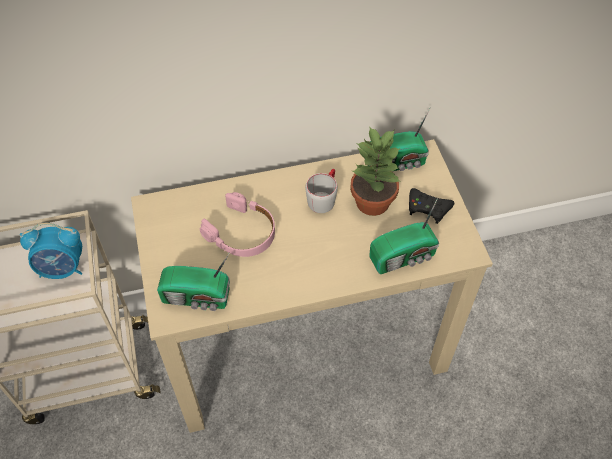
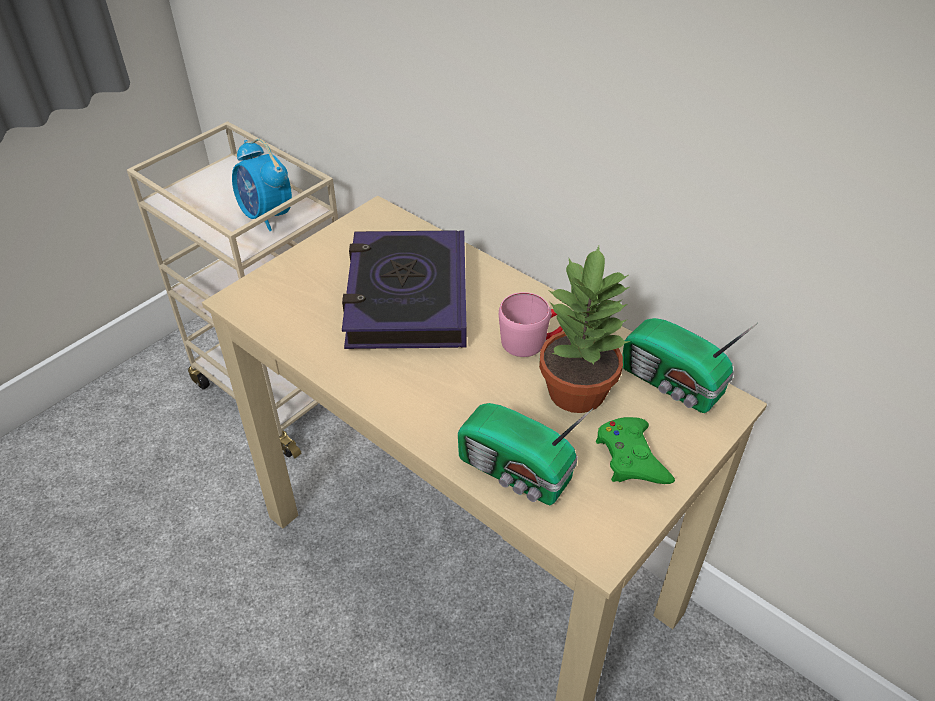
camera: 55 degrees right, 10 degrees down
(198, 298) = (283, 309): radio -> none
(242, 233) = (407, 298): pink headphones -> book
(323, 197) = (533, 340): grey mug -> pink mug
(428, 208) = (631, 457): black game controller -> green game controller

